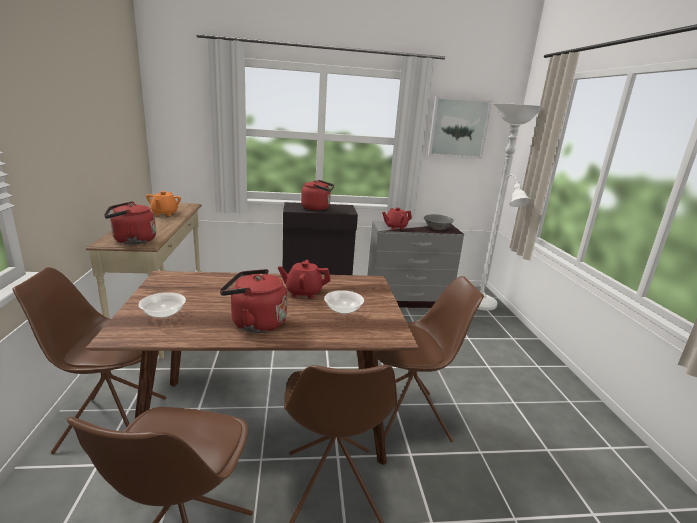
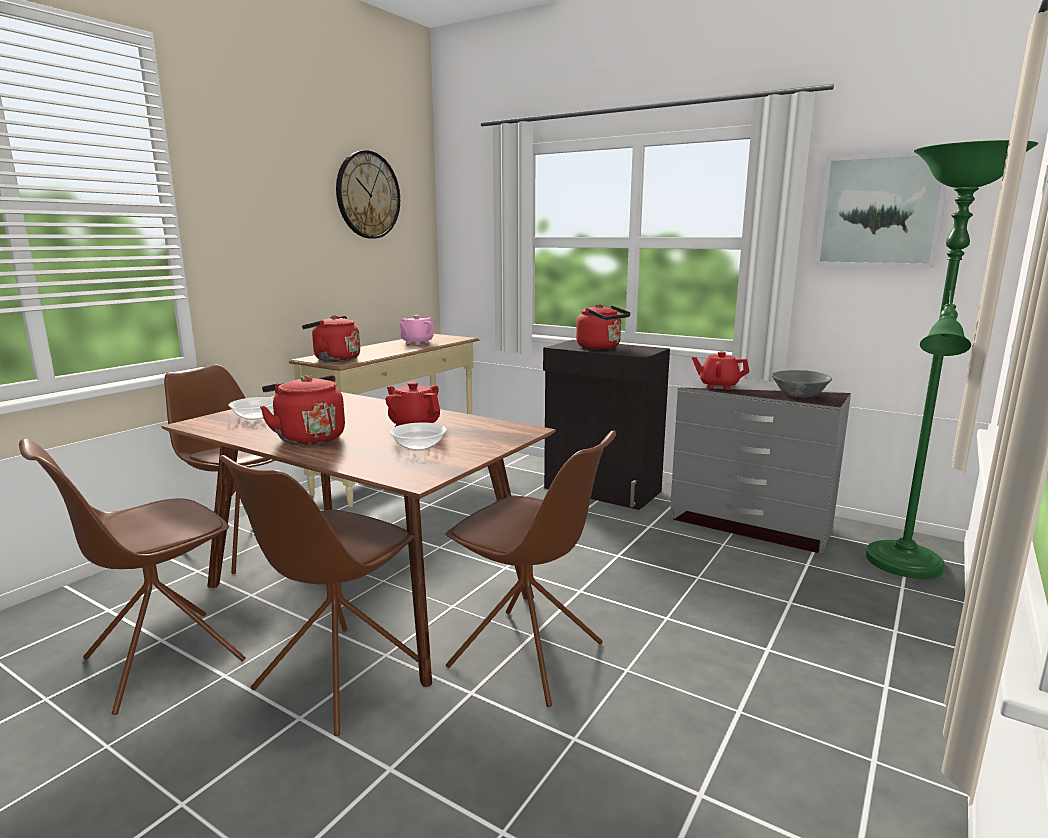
camera: 40 degrees right, 5 degrees down
(110, 88) = (368, 195): none -> wall clock
(164, 213) = (417, 343): orange teapot -> pink teapot
(482, 305) = (903, 566): white floor lamp -> green floor lamp

